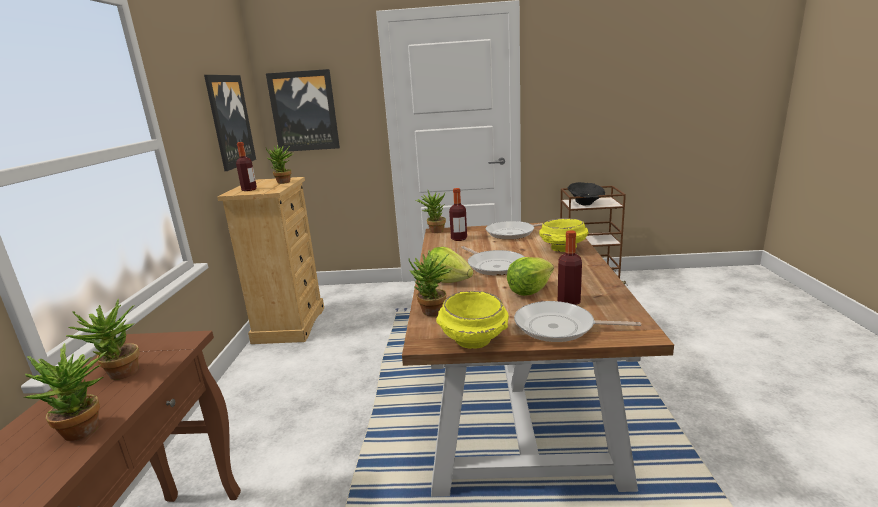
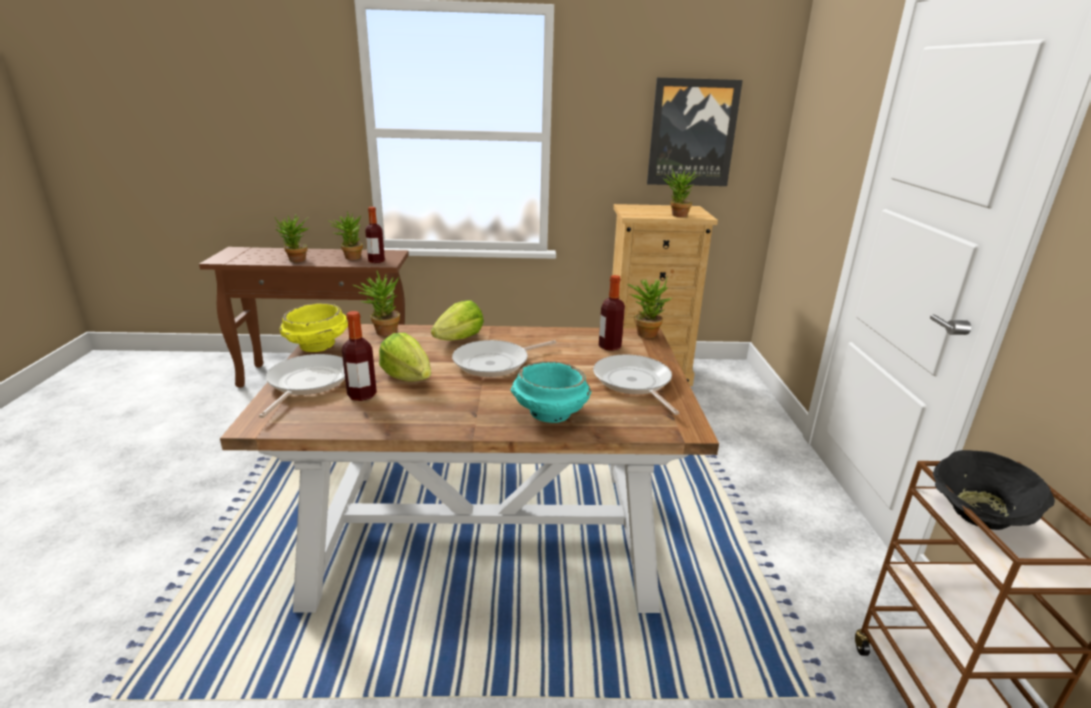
camera: 85 degrees right, 5 degrees up
(249, 189) = (641, 209): bottle -> bottle (376, 261)
(304, 111) = (811, 140): picture -> none
(563, 249) = (549, 413): yellow bowl -> turquoise bowl

